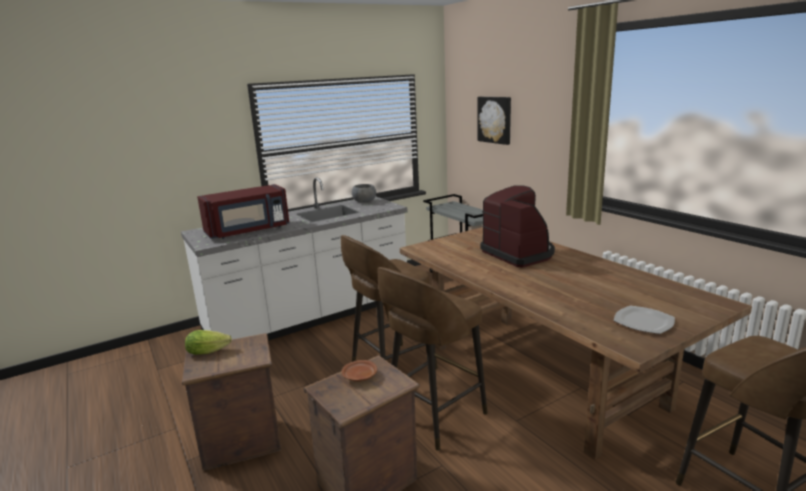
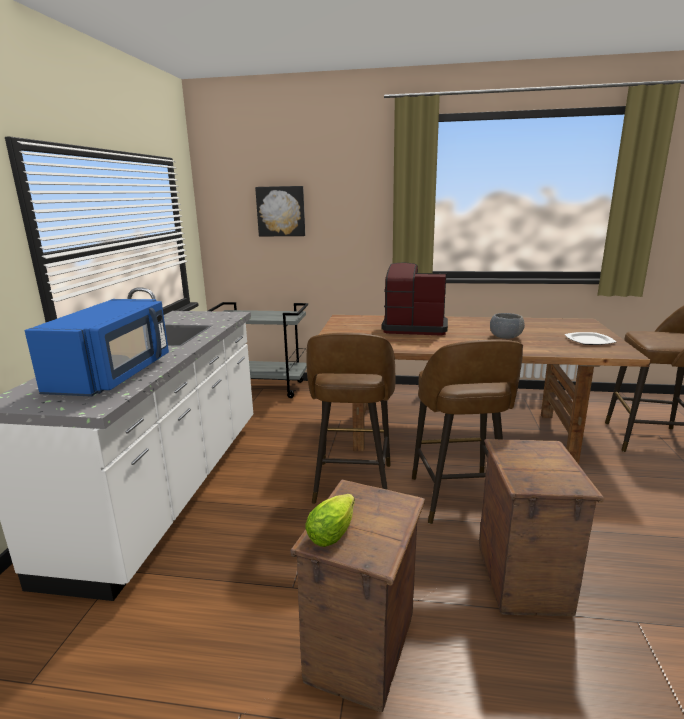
camera: 50 degrees left, 0 degrees up
(248, 231) = (114, 375): red microwave -> blue microwave
(359, 376) = (521, 459): brown plate -> none
(364, 201) = (181, 317): grey bowl -> grey bowl (505, 337)

